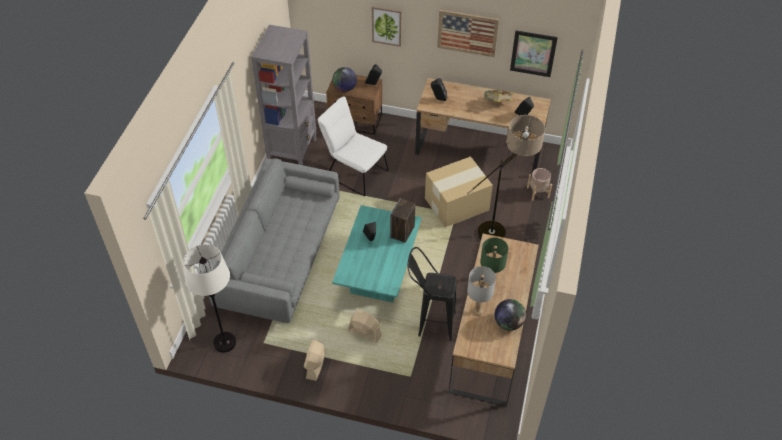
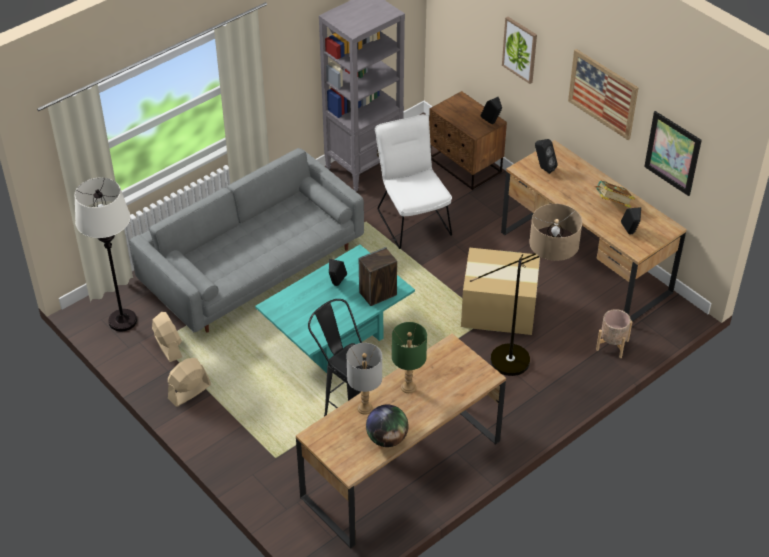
camera: 35 degrees right, 5 degrees down
(345, 88) = (454, 113): globe -> none
(364, 333) = (268, 388): beige fan -> beige fan (168, 346)

